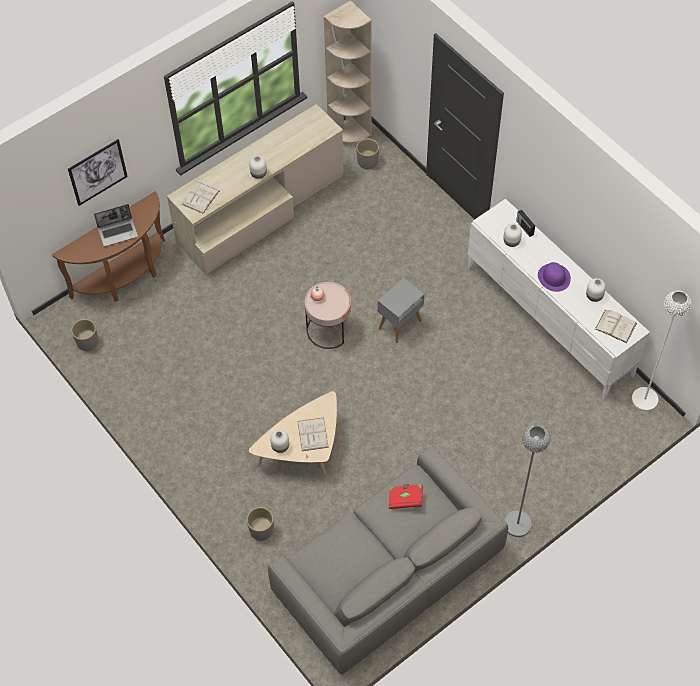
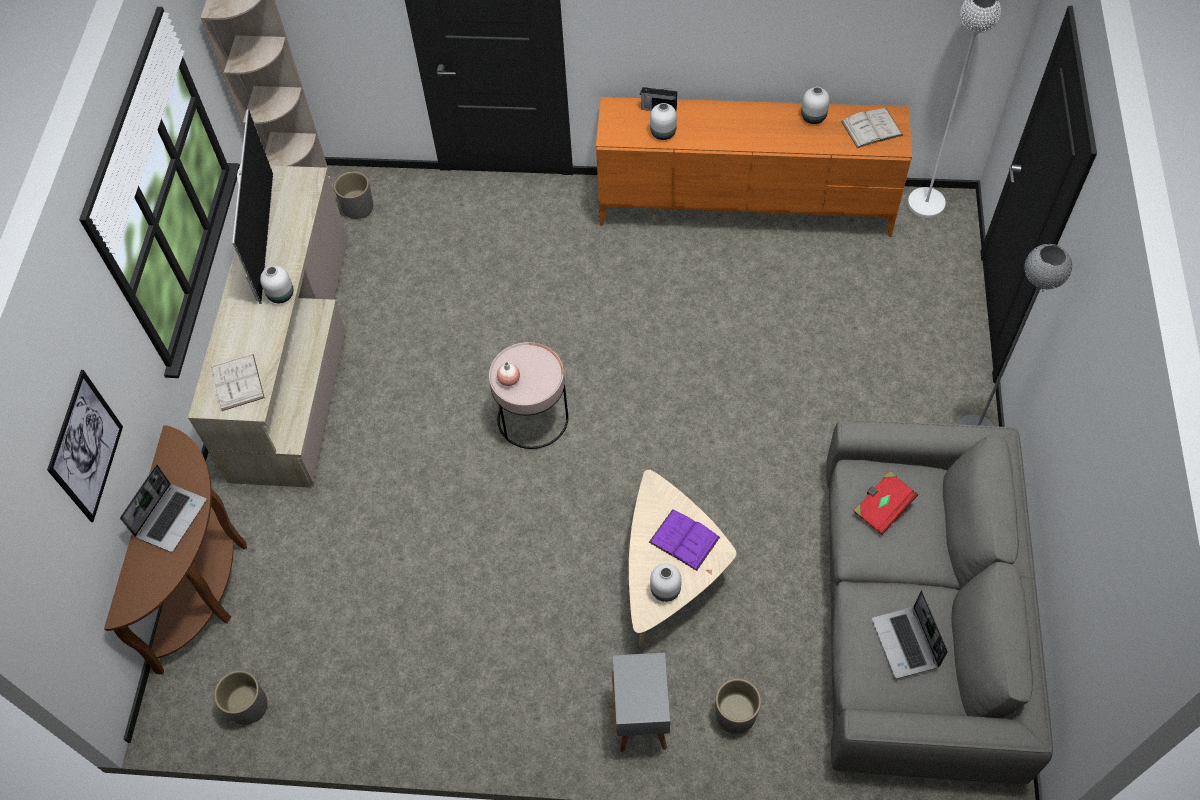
camera: 45 degrees left, 0 degrees up
(281, 141) = (265, 237): none -> television
(312, 434) = (684, 539): white book -> purple book
(342, 559) = (906, 644): none -> laptop
(399, 325) = (603, 344): grey side table -> grey side table (641, 718)
(550, 320) = (746, 207): white cabinet -> orange cabinet
(554, 277) = (752, 132): purple hat -> none

